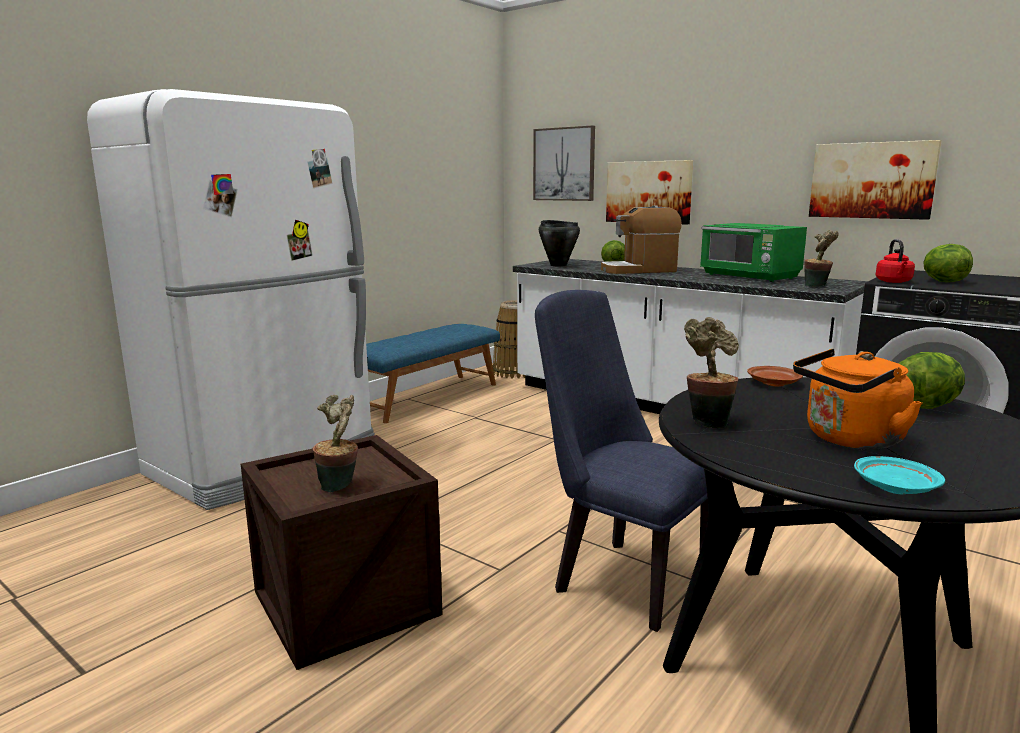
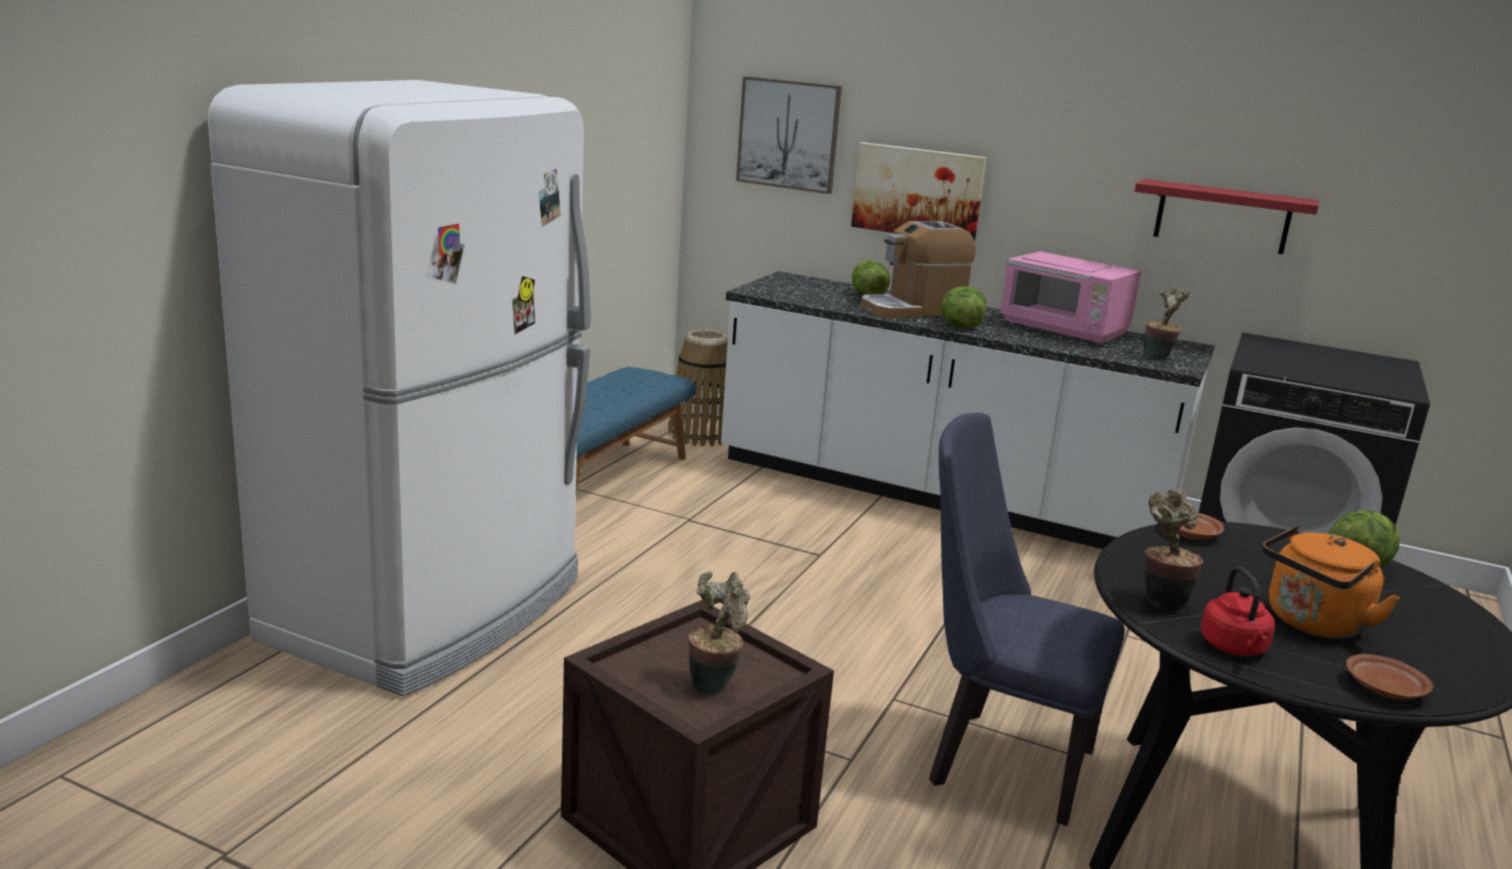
camera: 15 degrees left, 5 degrees up
(558, 265) = (791, 292): black cooking pot -> none
(749, 276) = (1064, 330): green microwave -> pink microwave
(872, 180) = (1222, 217): picture -> red shelf
(894, 282) = (1261, 367): red kettle -> red kettle (1234, 648)
(894, 487) = (1383, 688): turquoise plate -> brown plate
(943, 282) = (1313, 367): lettuce -> lettuce (959, 326)

